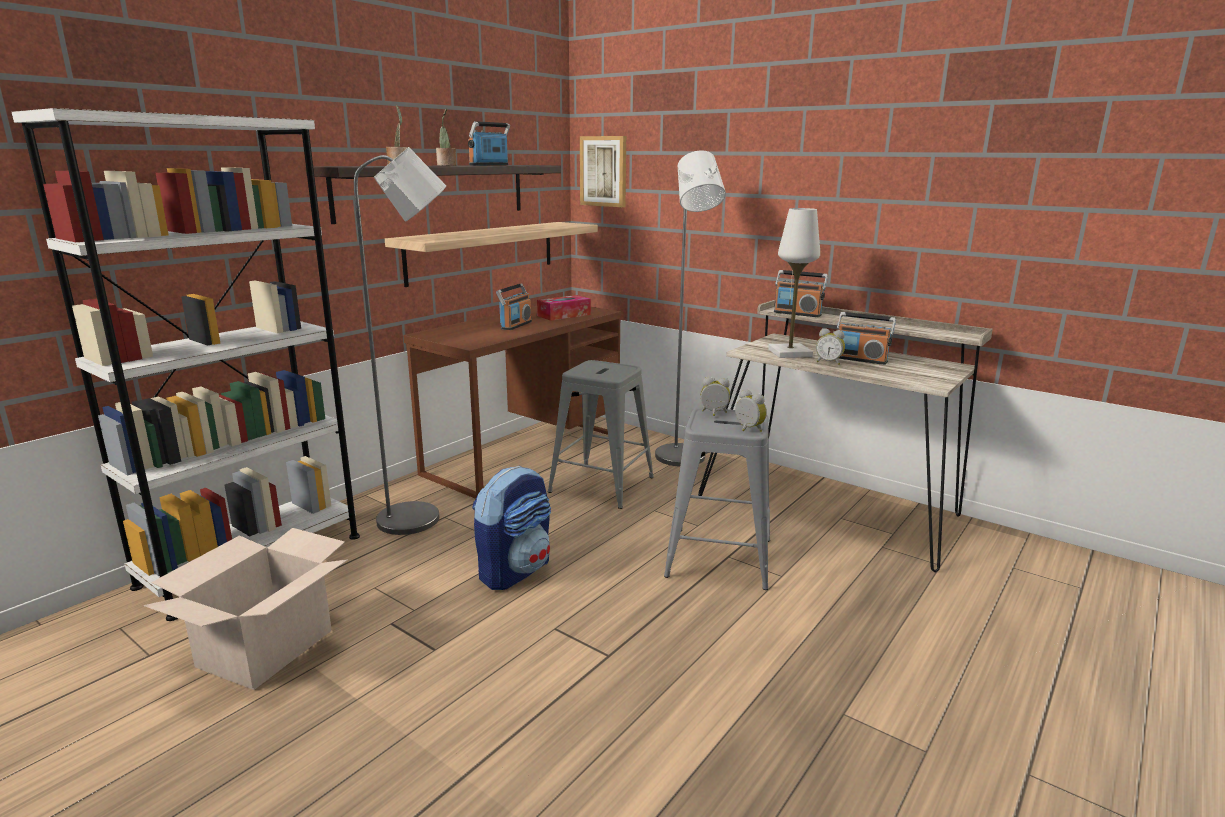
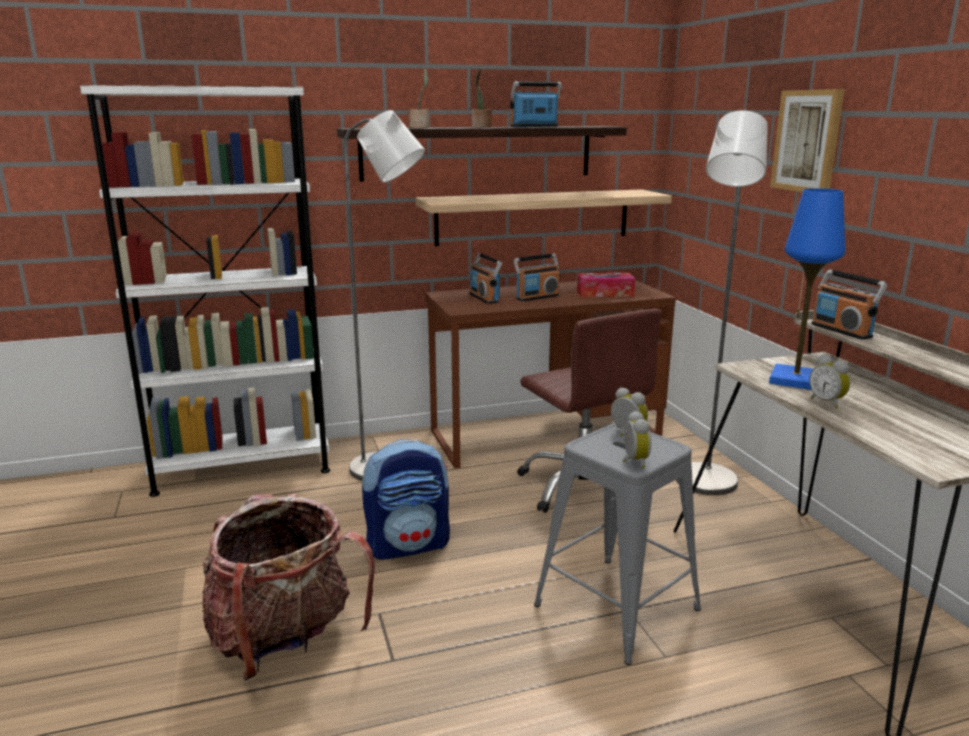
camera: 35 degrees right, 0 degrees up
(266, 649) = (175, 541): cardboard box -> none
(501, 682) = (284, 641): none -> backpack
(601, 484) = (583, 486): grey stool -> brown office chair
(604, 171) = (692, 133): picture -> picture (807, 141)
(789, 353) = (795, 380): white table lamp -> blue table lamp
(861, 359) = (885, 408): radio -> radio (484, 298)

